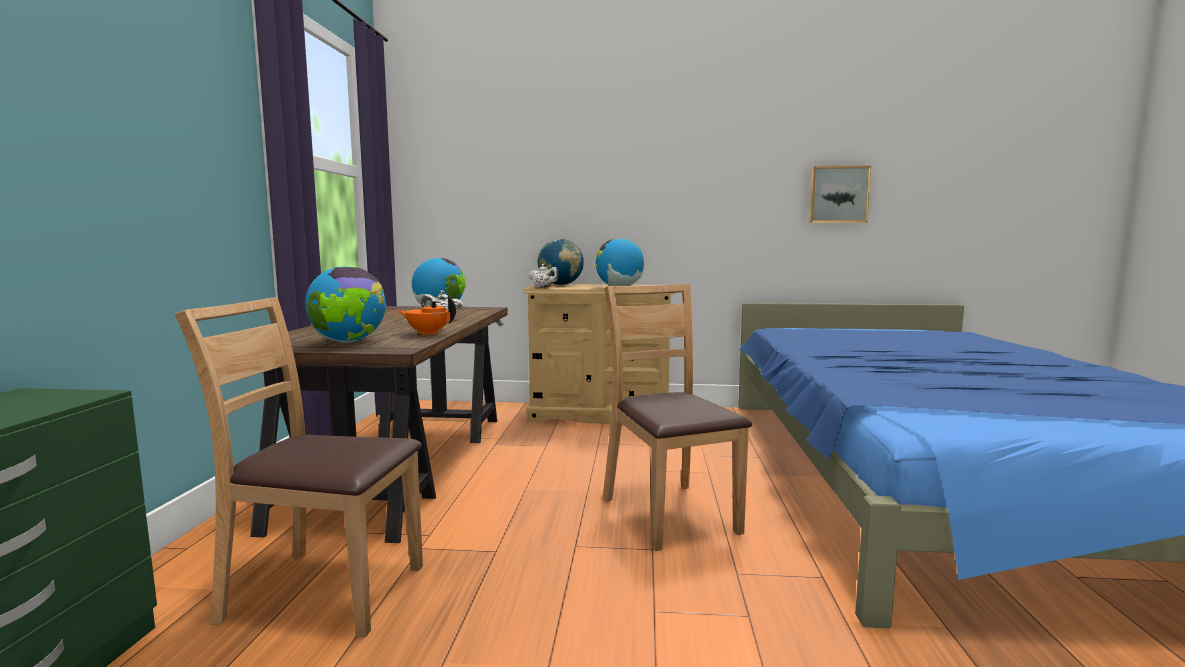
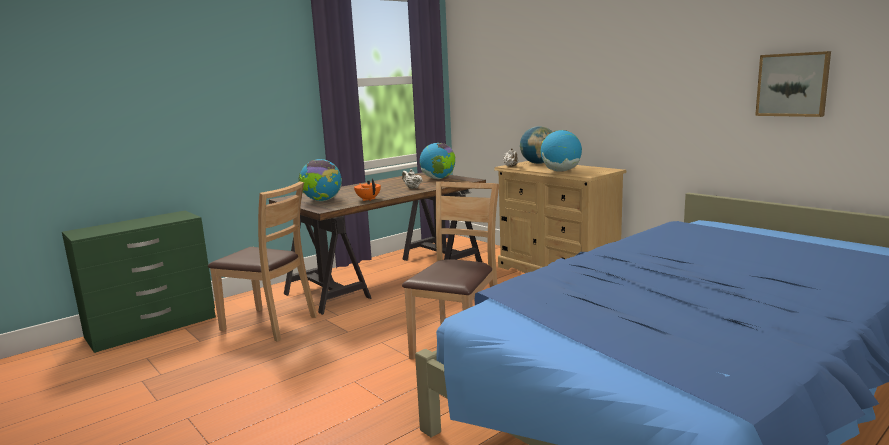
camera: 45 degrees right, 5 degrees up
(323, 591) = (269, 324): brown chair -> brown chair turned 150 degrees clockwise

